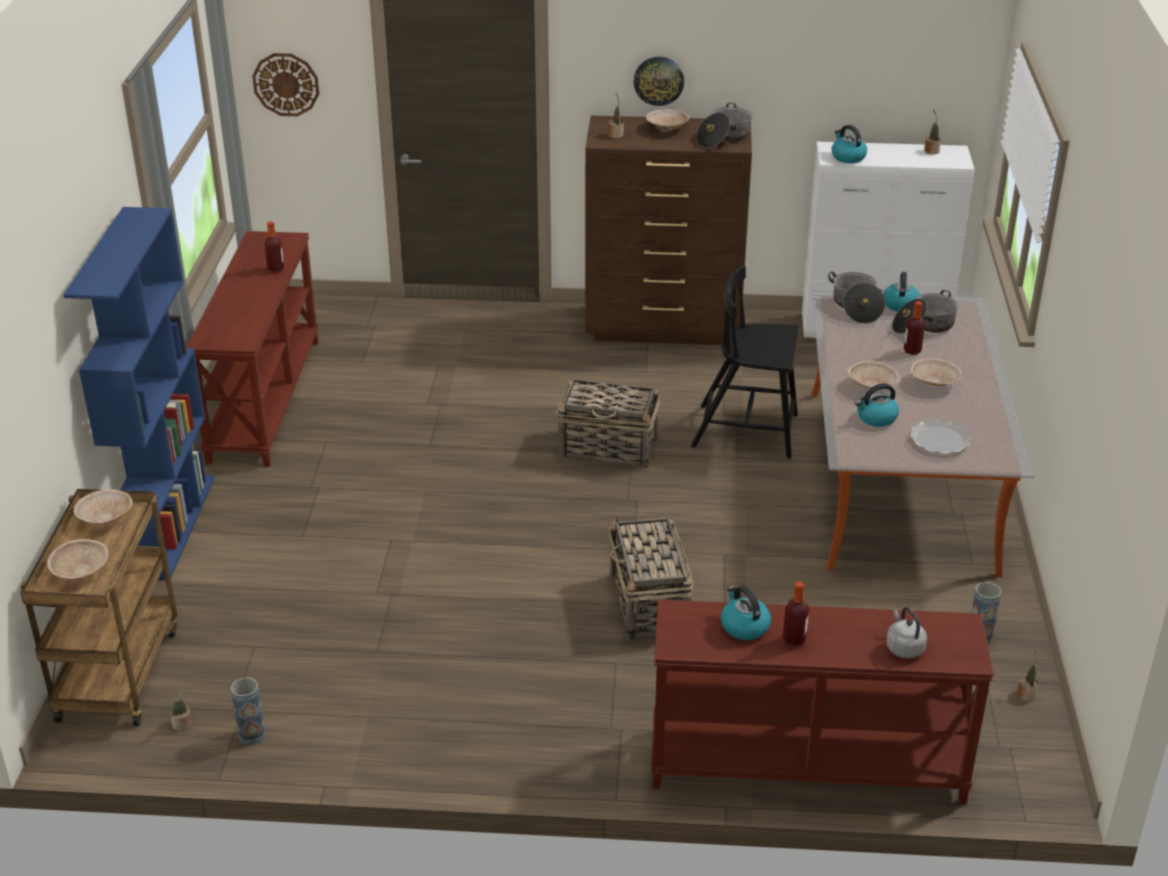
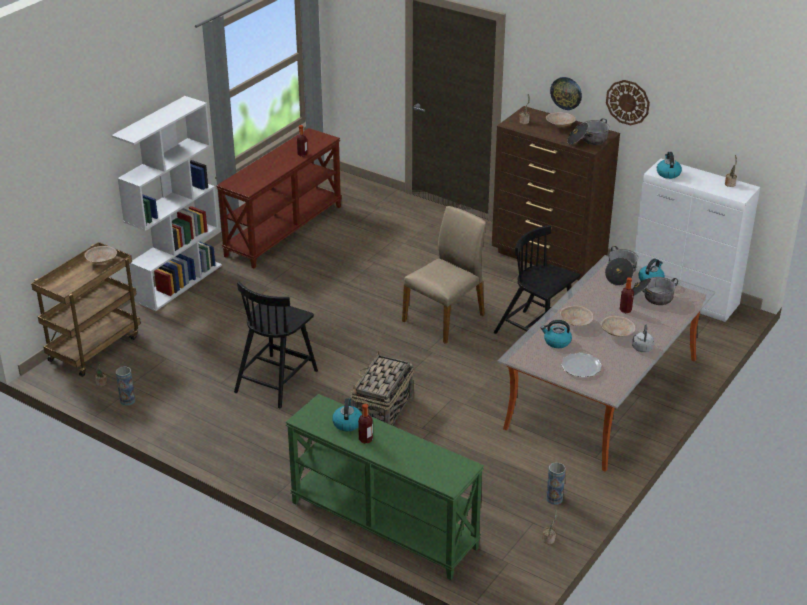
camera: 30 degrees right, 0 degrees up
(80, 572) = (68, 283): beige bowl -> none
(169, 525) = (179, 283): blue bookcase -> white bookcase
(286, 84) = (358, 44): wall clock -> wall clock (627, 102)
(458, 617) = (276, 380): none -> black chair
(609, 448) = (445, 318): basket -> beige chair
(805, 767) = (382, 525): brown console table -> green console table
(903, 647) = (419, 465): grey kettle -> grey kettle (642, 347)

